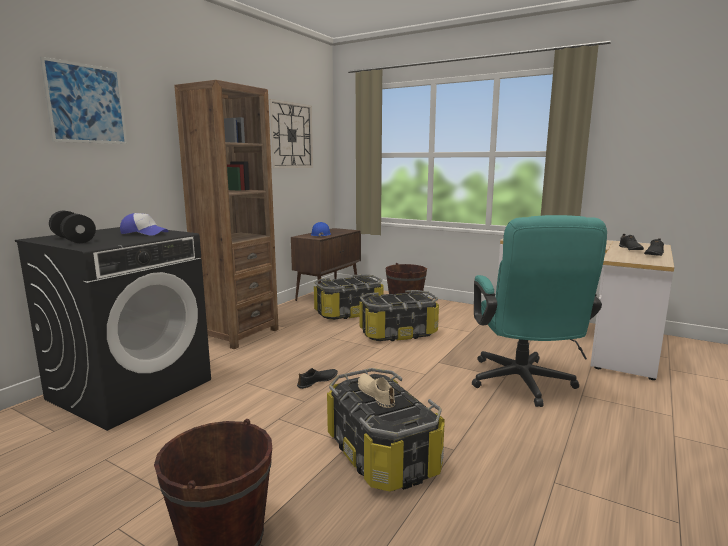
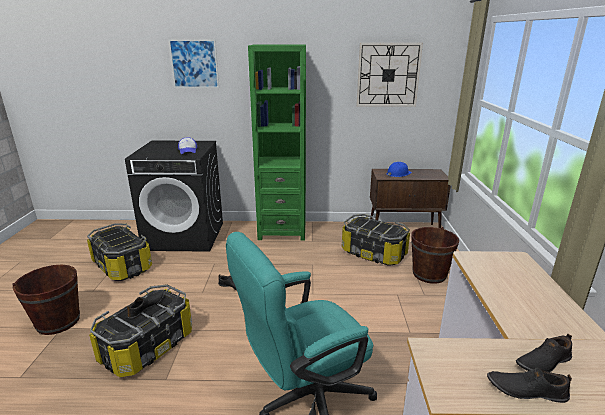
camera: 60 degrees right, 10 degrees up
(73, 240) = (156, 147): black dumbbell -> none
(238, 334) = (282, 231): brown bookcase -> green bookcase
(375, 394) = (146, 307): beige shoe -> black shoe
(398, 333) = (355, 291): storage box -> storage box (123, 266)

